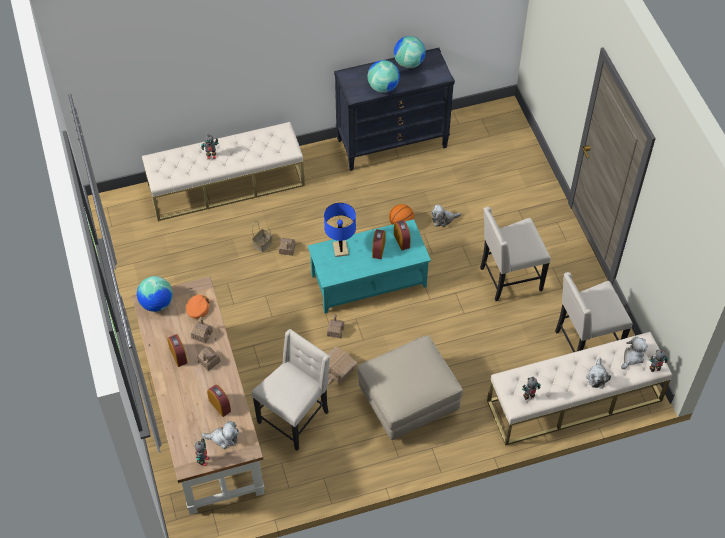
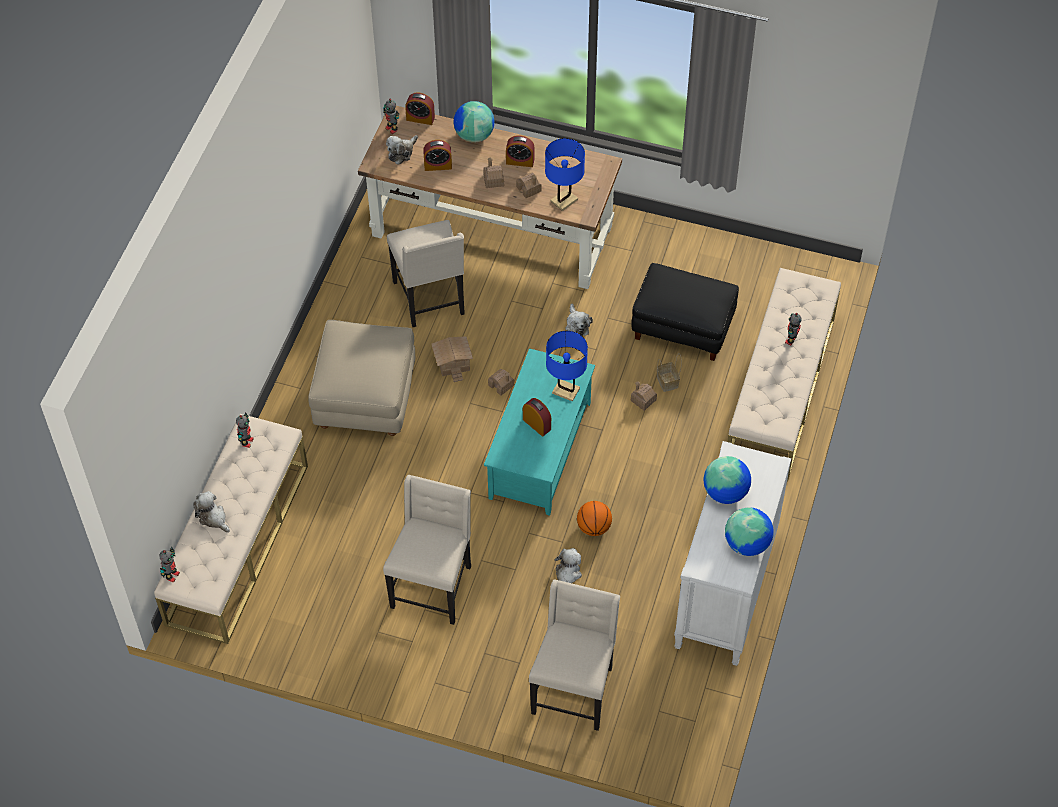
camera: 125 degrees right, 0 degrees up
(157, 303) = (595, 172): globe -> globe (474, 135)
(198, 307) = (564, 200): orange cap -> blue table lamp
(210, 259) = (683, 326): none -> black ottoman
(392, 143) = (725, 593): black dresser -> white dresser
(401, 240) = (531, 452): alarm clock -> alarm clock (420, 118)
(585, 342) = (292, 604): beige chair -> beige chair (574, 689)
(632, 357) = (204, 567): plush toy -> plush toy (577, 325)

